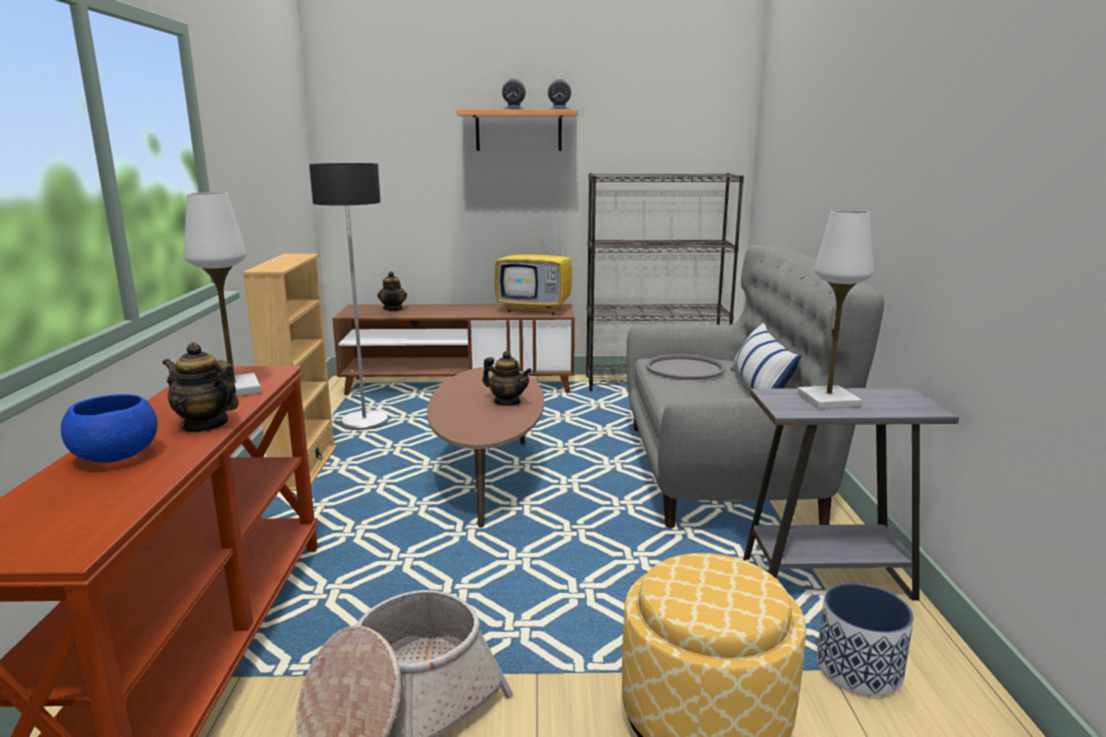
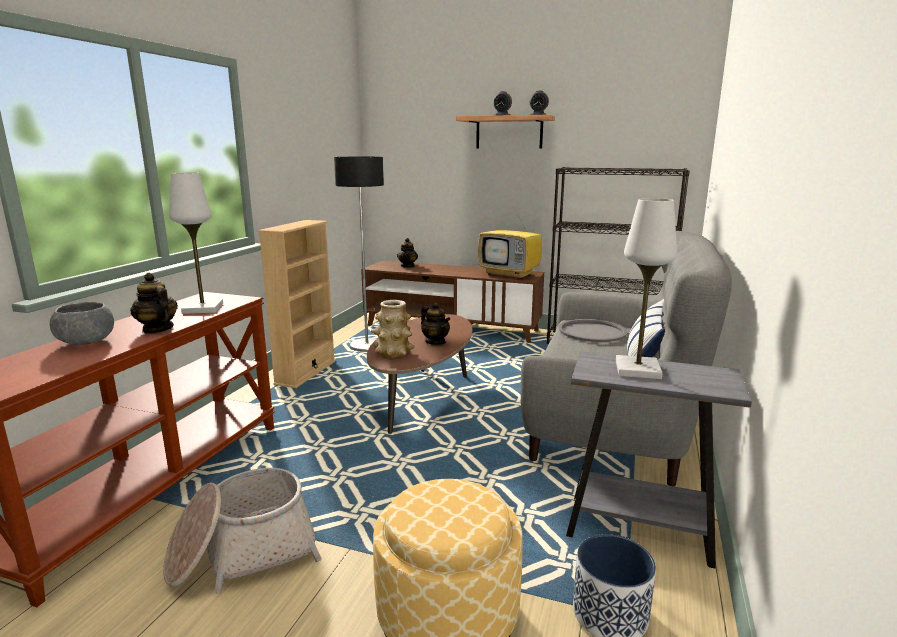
camera: 20 degrees right, 0 degrees up
(116, 456) = (87, 342): blue bowl -> grey bowl
(467, 422) = (393, 353): none -> vase

